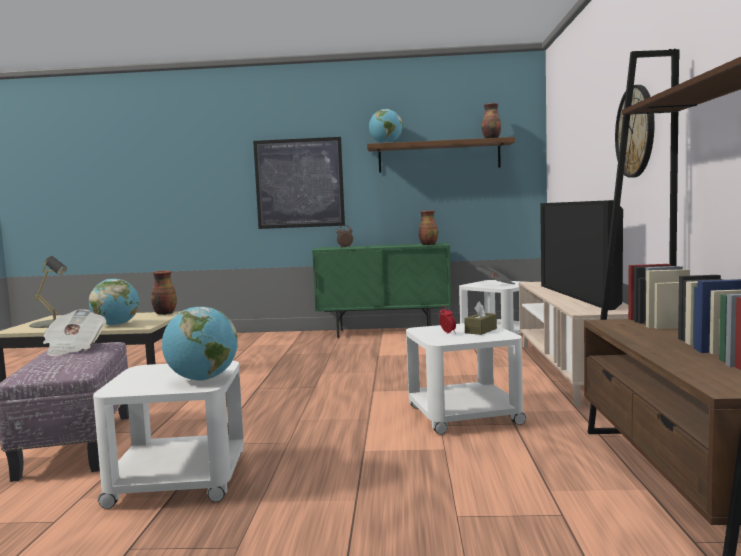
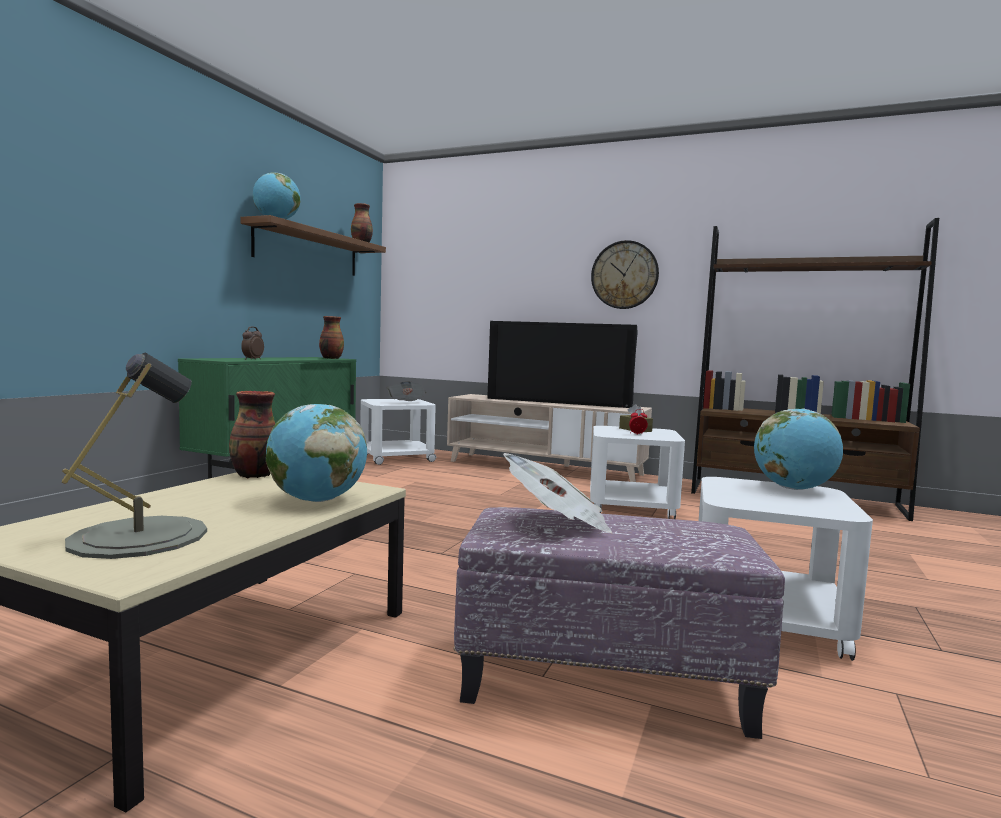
camera: 70 degrees left, 0 degrees up
(299, 183) = (148, 250): picture -> none

